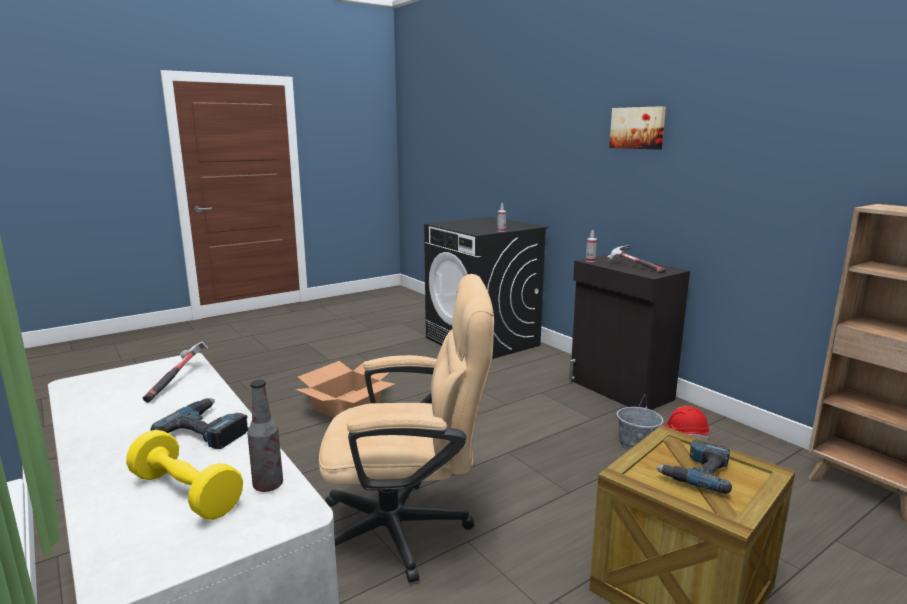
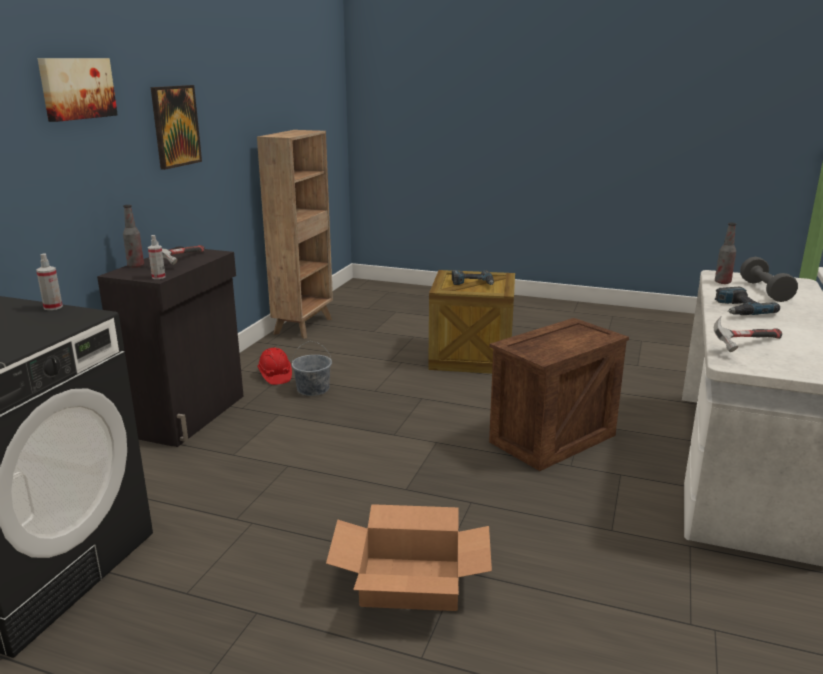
camera: 125 degrees left, 5 degrees up
(186, 493) = (765, 291): yellow dumbbell -> grey dumbbell
(408, 529) = (552, 438): beige office chair -> crate
(628, 260) = (136, 266): none -> bottle
(732, 168) = (175, 126): none -> picture

